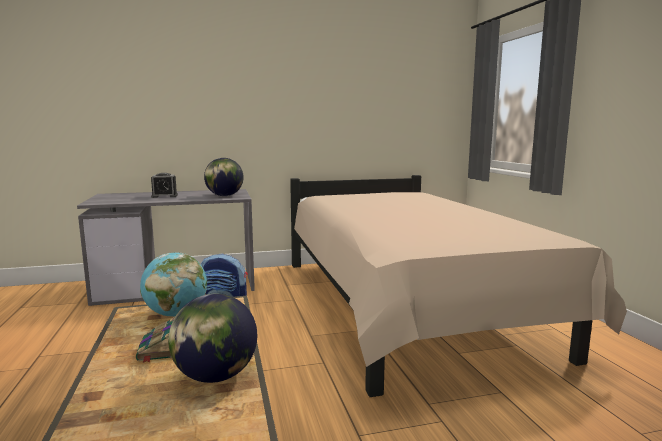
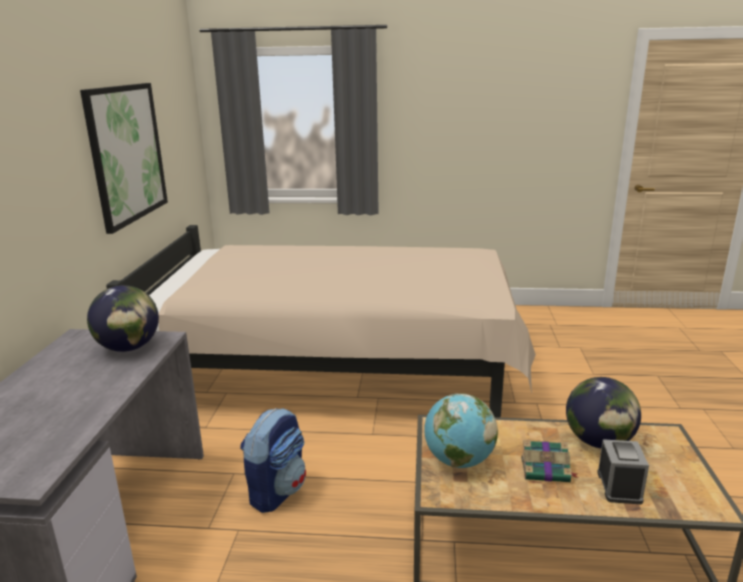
camera: 70 degrees left, 10 degrees up
(164, 196) = (51, 399): alarm clock -> alarm clock (619, 487)
(344, 106) = (126, 153): none -> picture

